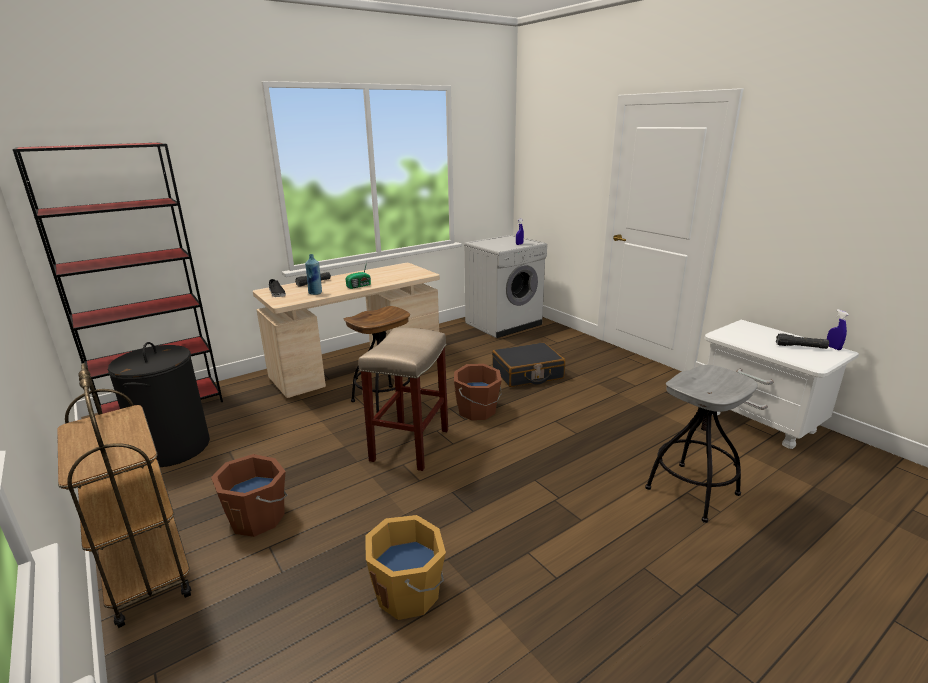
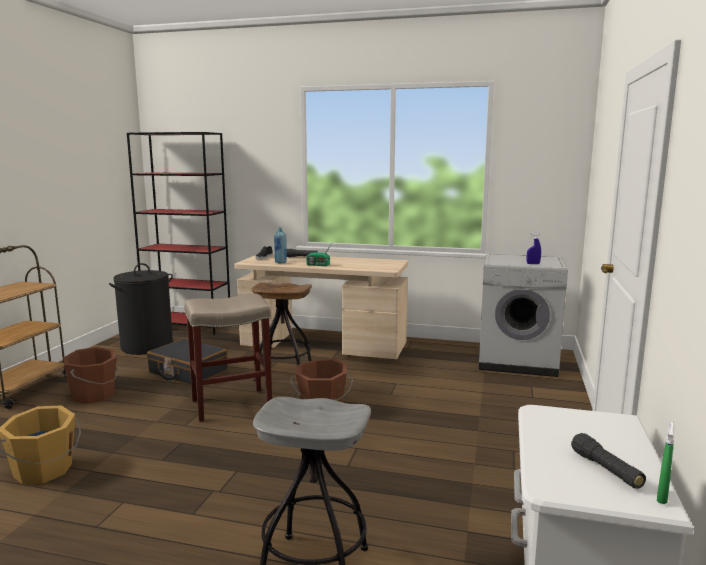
camera: 50 degrees right, 10 degrees down
(527, 374) = (430, 406): black suitcase -> black suitcase (188, 372)
(833, 347) = (662, 497): blue spray bottle -> green spray bottle

